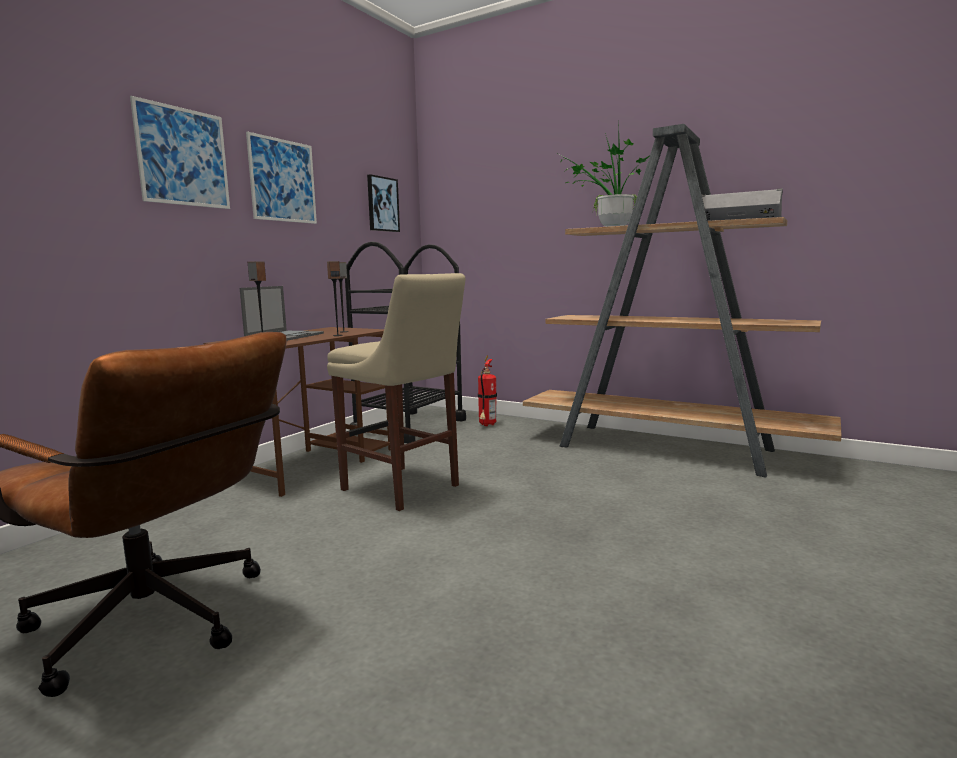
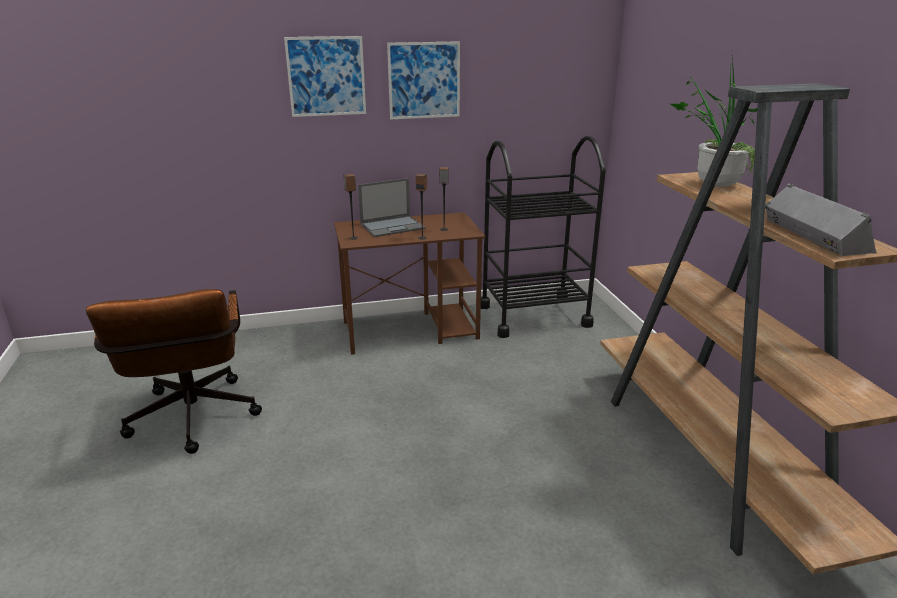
camera: 45 degrees right, 15 degrees up
(382, 204) = (553, 86): picture -> none
(404, 489) = (421, 387): beige stool -> none
(487, 425) = (597, 343): fire extinguisher -> none

